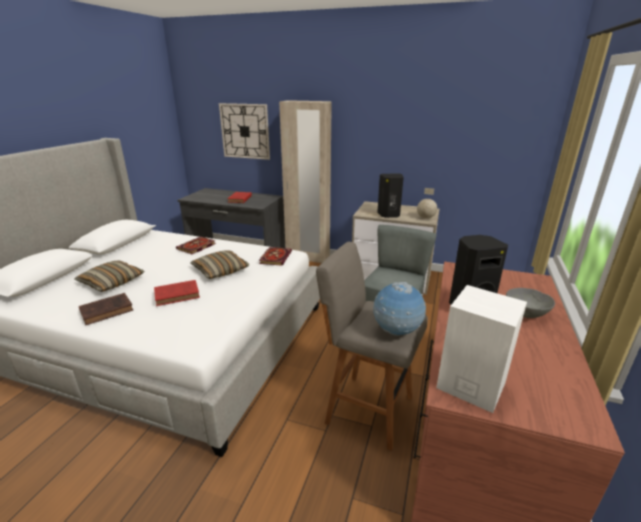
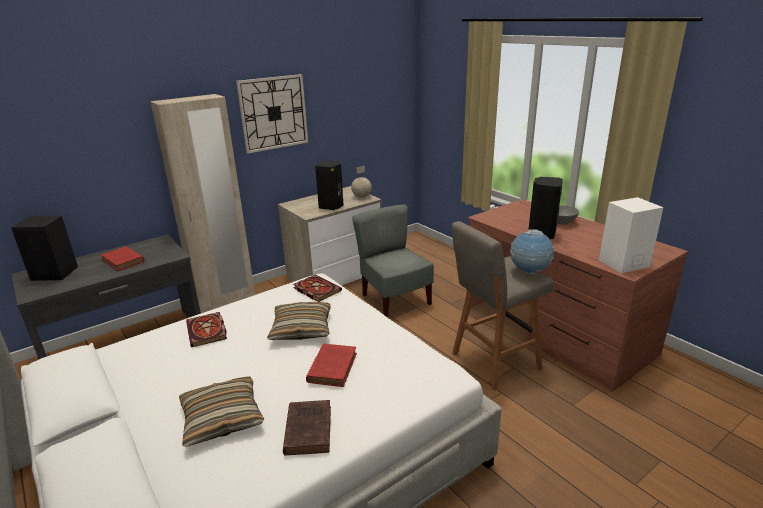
camera: 55 degrees left, 0 degrees up
(212, 193) = (55, 273): none -> black speaker
(245, 131) = (80, 159): wall clock -> wall clock (273, 113)

